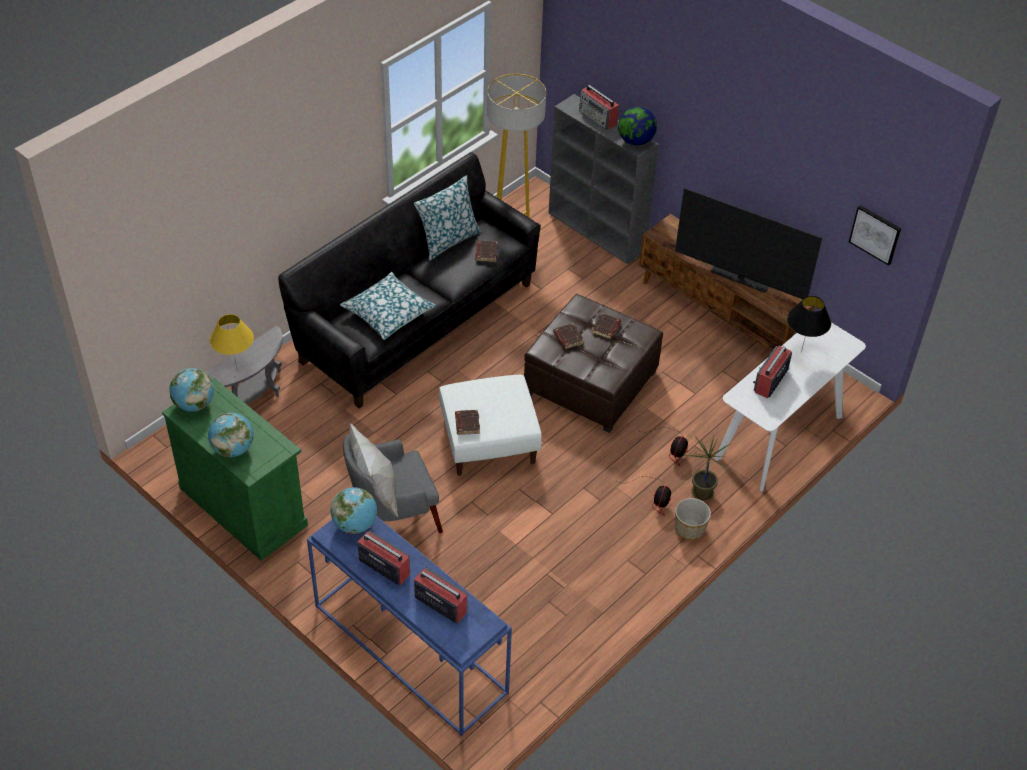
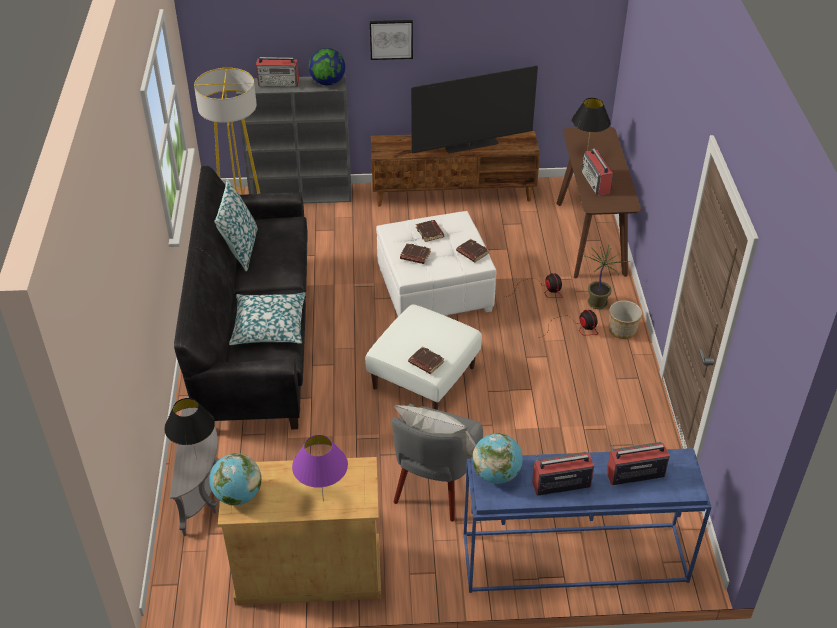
camera: 45 degrees left, 5 degrees down
(233, 449) = (323, 501): globe -> purple table lamp
(237, 369) = (197, 459): yellow table lamp -> black table lamp
(243, 506) = (308, 572): green cabinet -> beige cabinet
(485, 253) = (283, 238): brown book -> brown book (471, 253)
(591, 382) = (435, 289): brown ottoman -> white ottoman
(779, 437) = (591, 238): white console table -> brown console table
(875, 234) = (579, 36): picture -> picture (391, 39)

